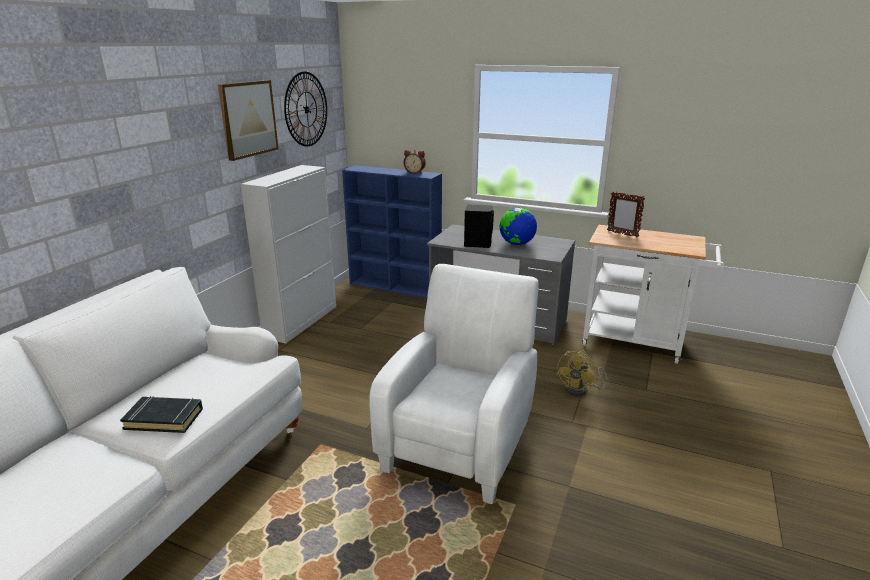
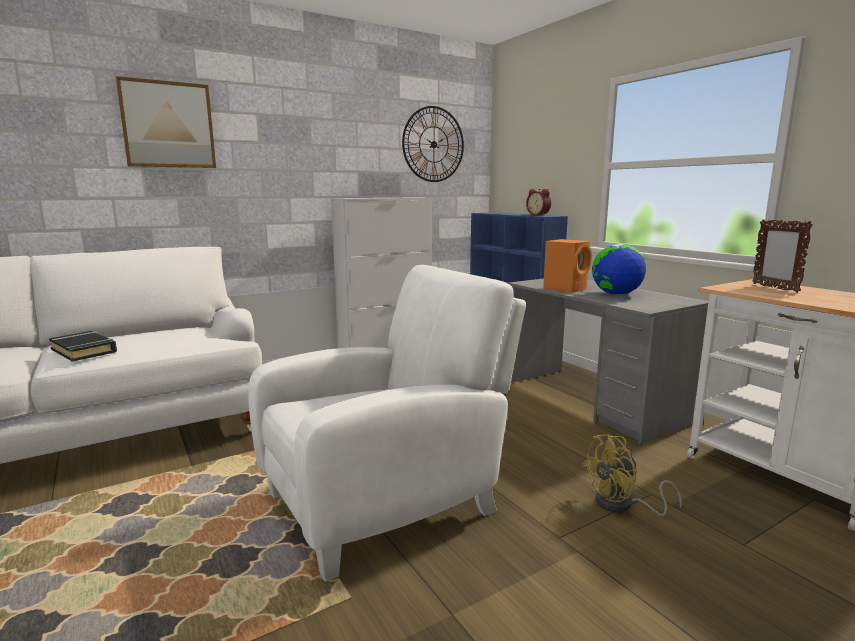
camera: 35 degrees right, 10 degrees down
(248, 119) = (353, 139): picture -> picture (168, 125)
(478, 243) = (566, 289): black speaker -> orange speaker

